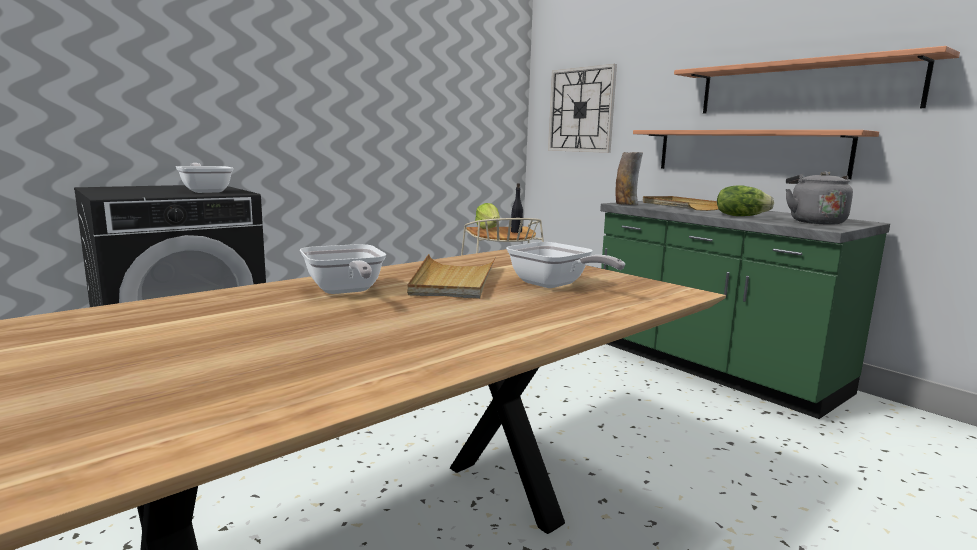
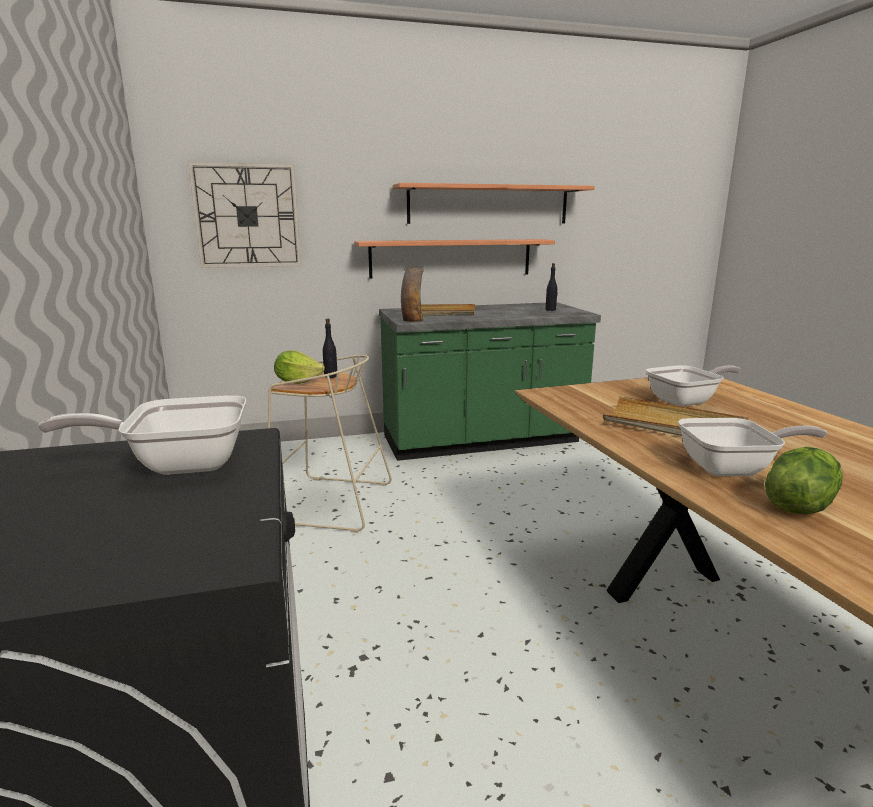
camera: 65 degrees left, 5 degrees up
(740, 216) = (514, 314): lettuce -> lettuce (798, 505)
(814, 222) = (550, 309): grey kettle -> black bottle

